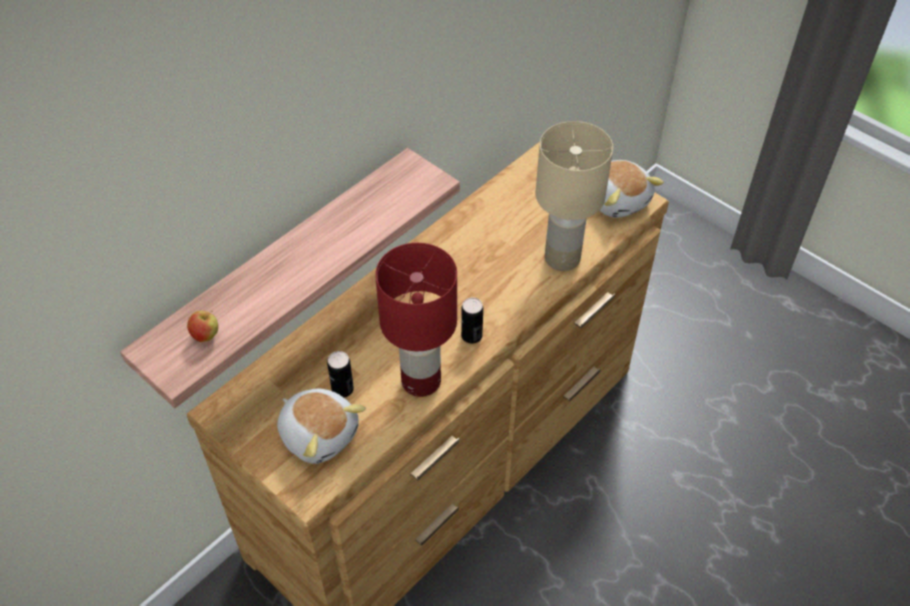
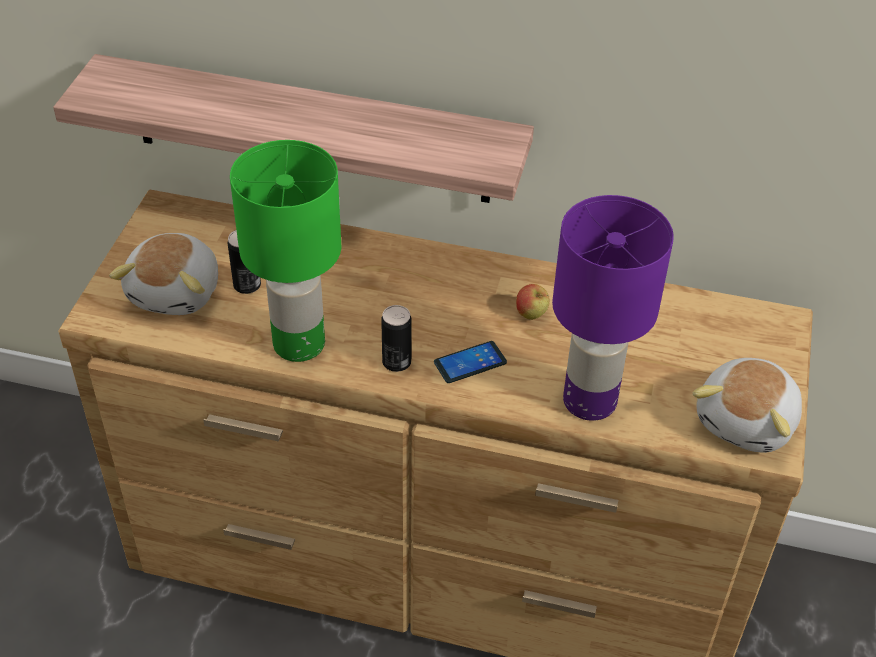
camera: 60 degrees right, 5 degrees down
(206, 336) = (145, 95): apple -> apple (531, 315)
(421, 382) = (298, 345): red table lamp -> green table lamp
(496, 299) = (470, 362): none -> phone
(561, 258) = (590, 400): beige table lamp -> purple table lamp

